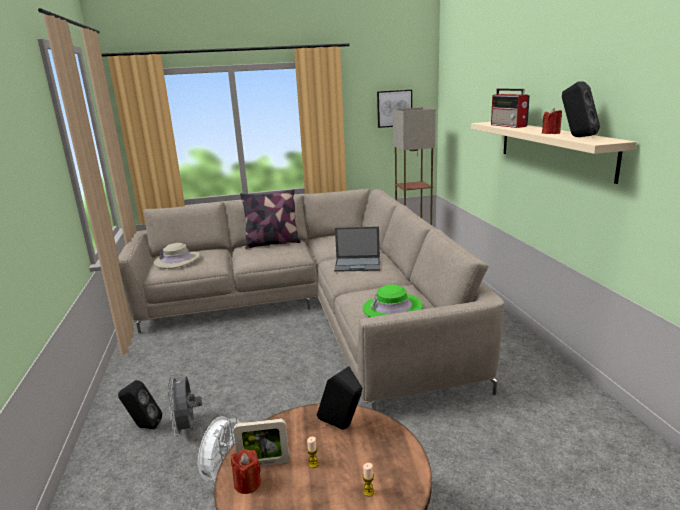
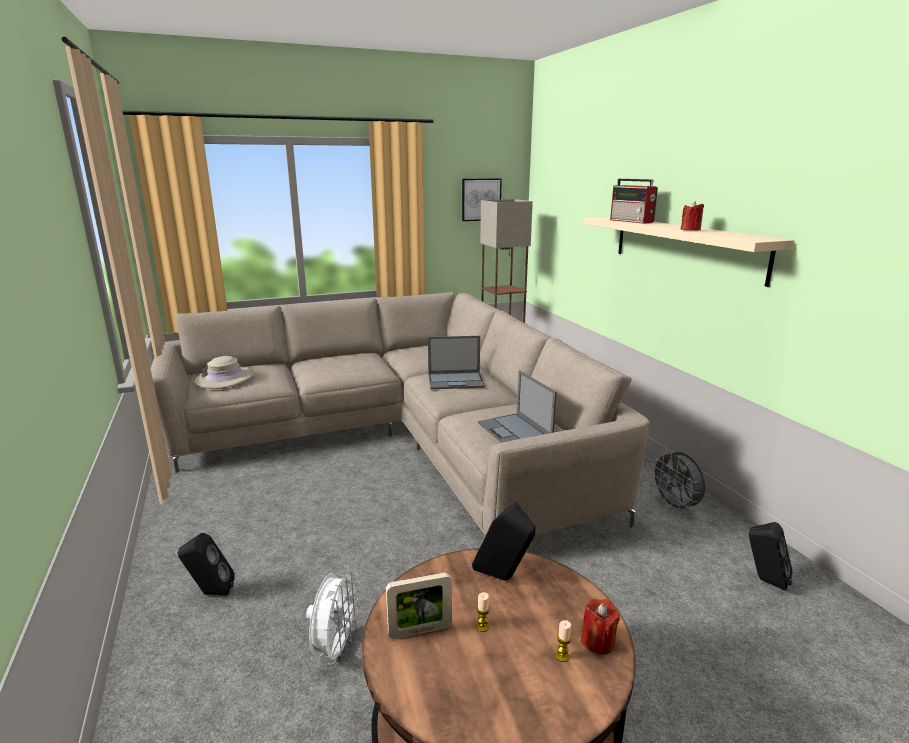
camera: 10 degrees left, 0 degrees up
(188, 429) = (271, 592): grey fan -> grey fan (675, 506)
(247, 483) = (407, 659): red candle -> red candle (598, 641)
(272, 243) = (342, 356): pillow -> none
(392, 309) = (515, 432): green hat -> laptop
(576, 137) = (723, 234): black speaker -> black speaker (764, 580)

